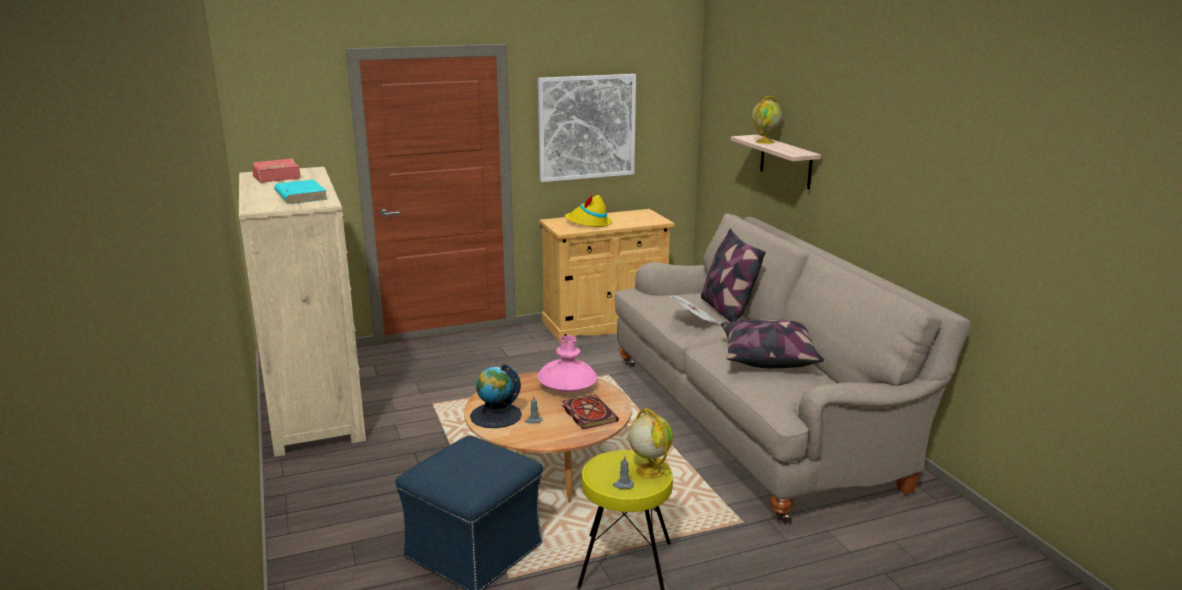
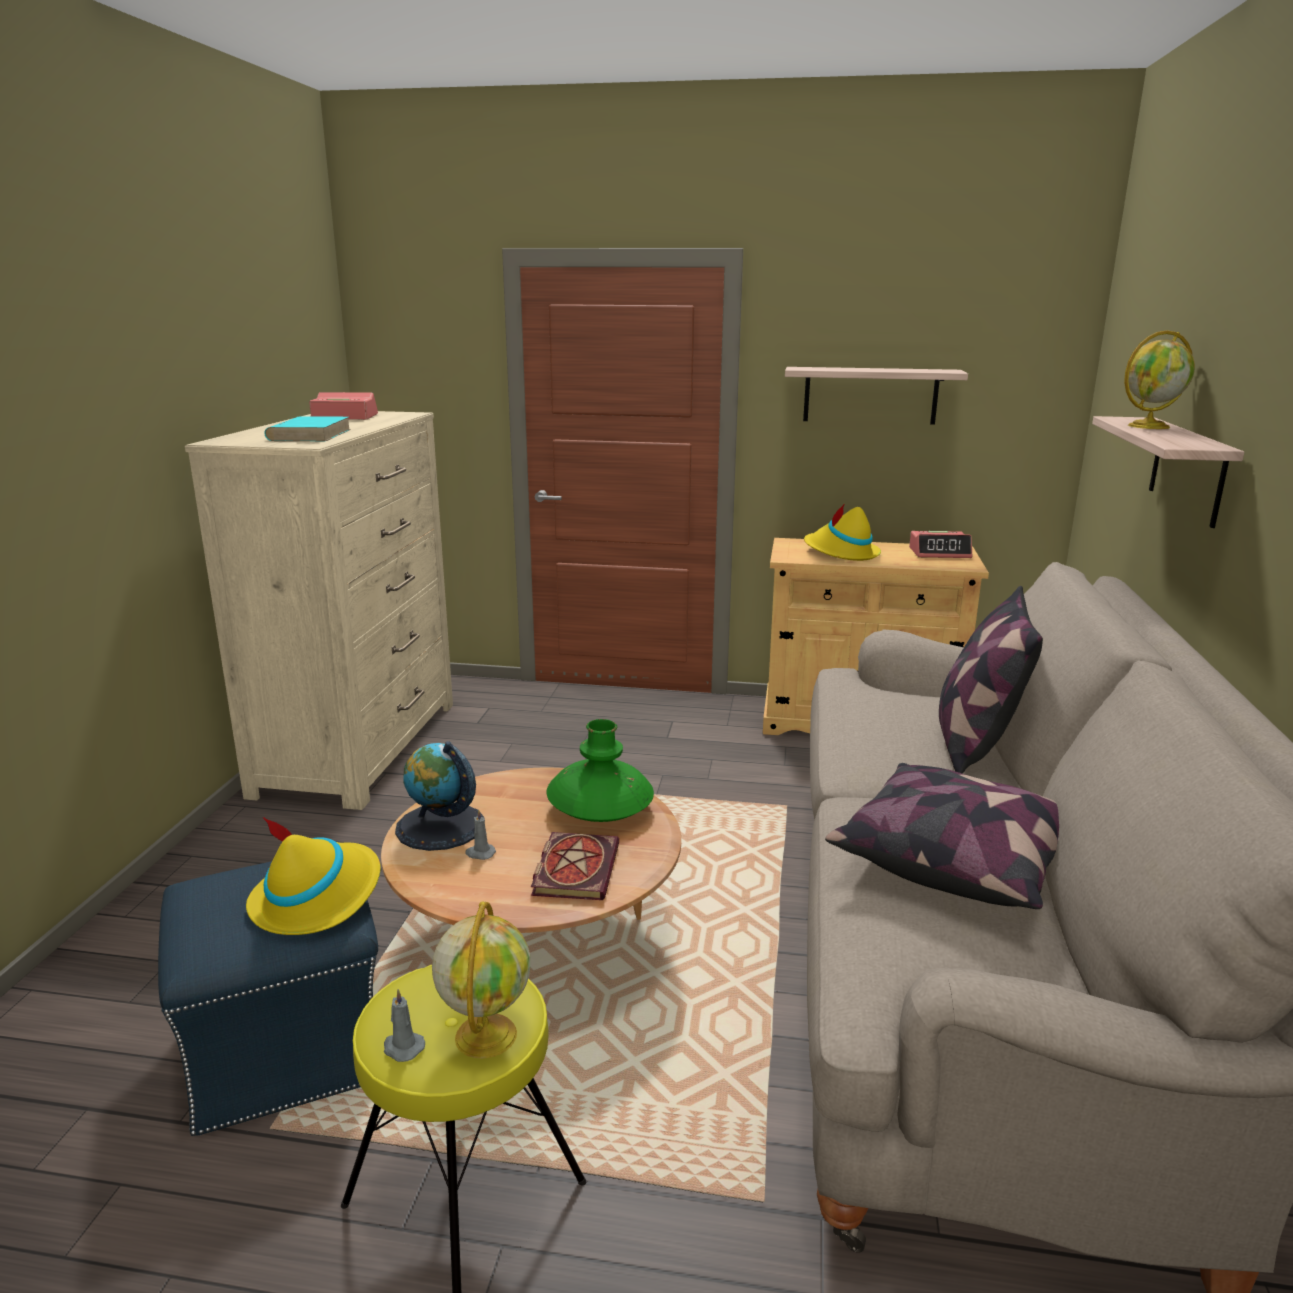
camera: 30 degrees right, 0 degrees up
(495, 455) = (317, 897): none -> yellow hat
(567, 387) = (600, 809): pink vase -> green vase
(586, 127) = (870, 395): picture -> shelf
(638, 215) = (940, 553): none -> alarm clock
(695, 323) = (881, 752): newspaper -> none

